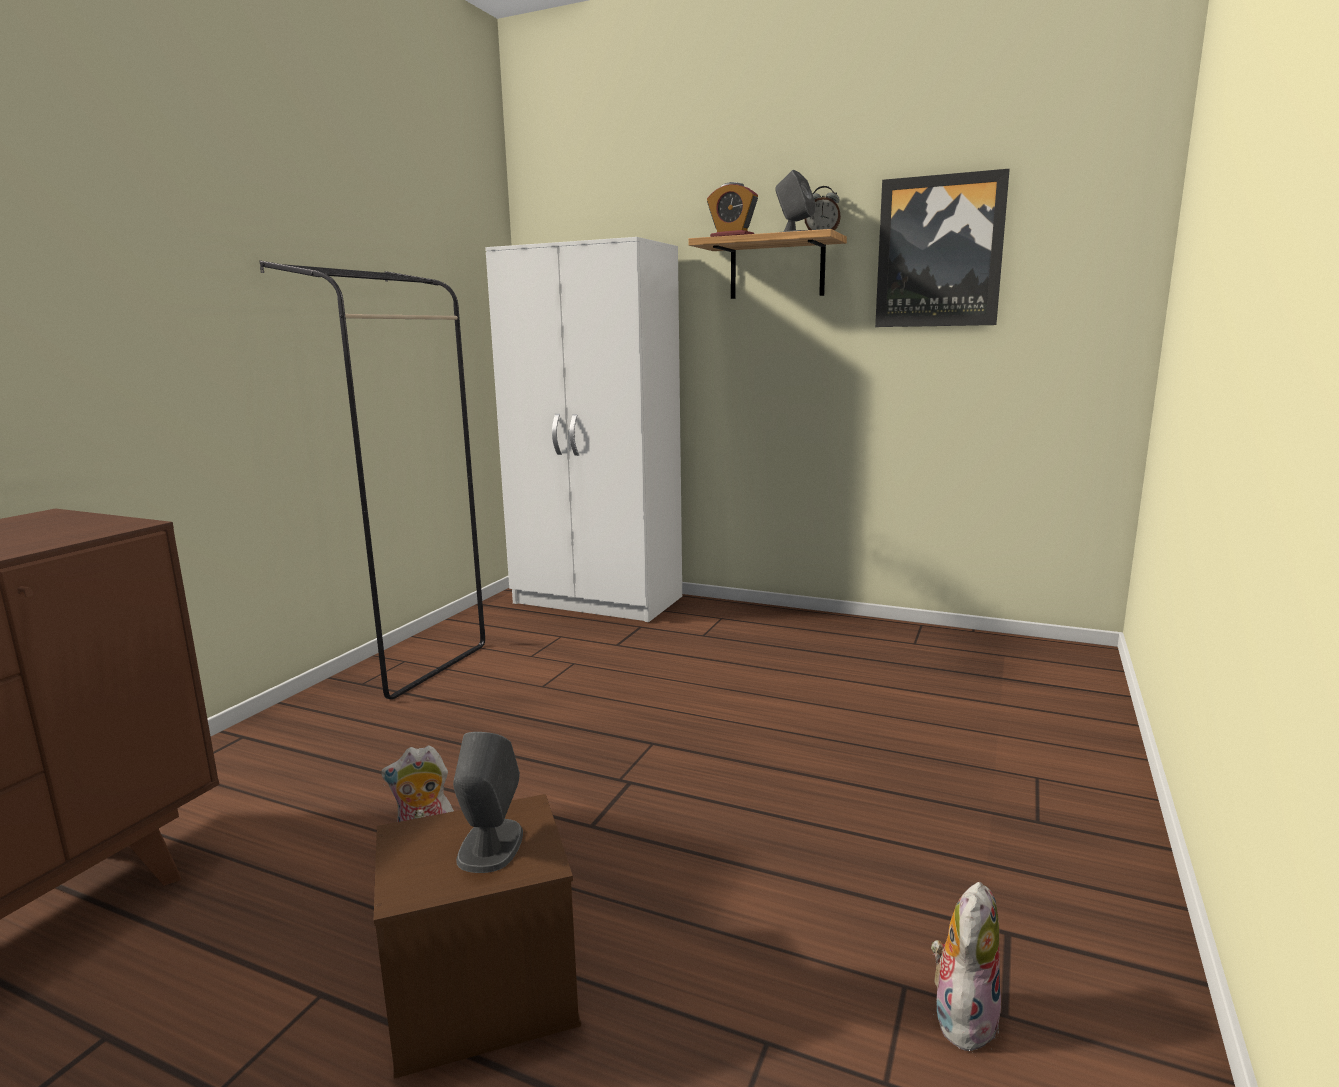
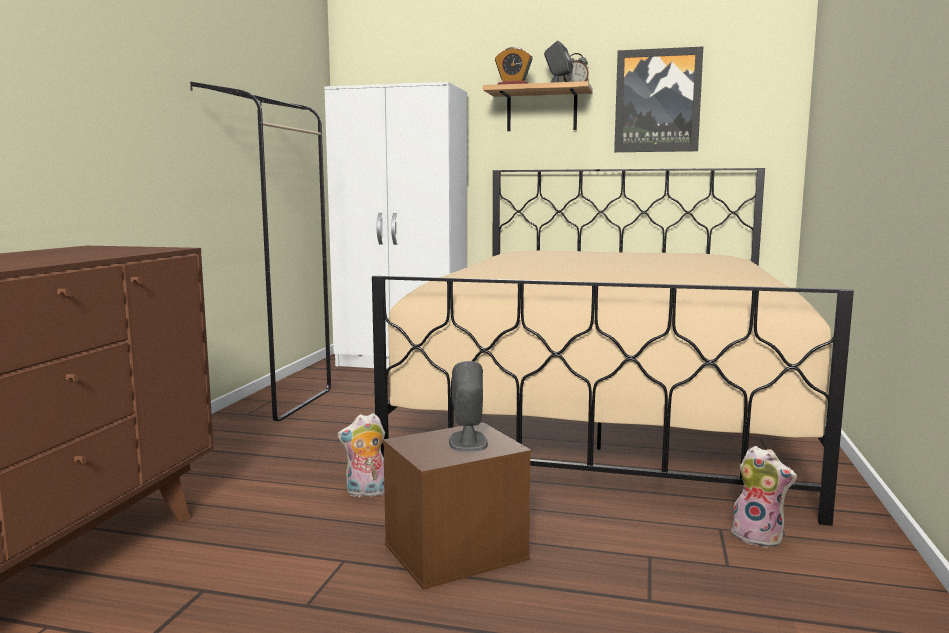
camera: 10 degrees left, 5 degrees down
(823, 712) = (606, 414): none -> beige bed
(962, 1015) = (759, 537): plush toy -> plush toy turned 105 degrees clockwise

